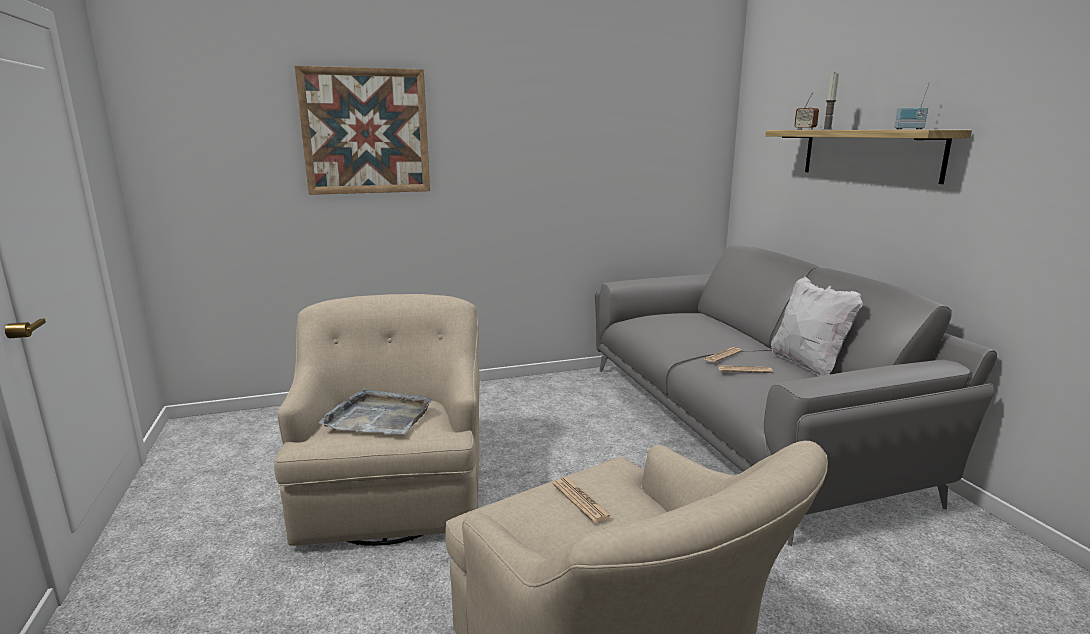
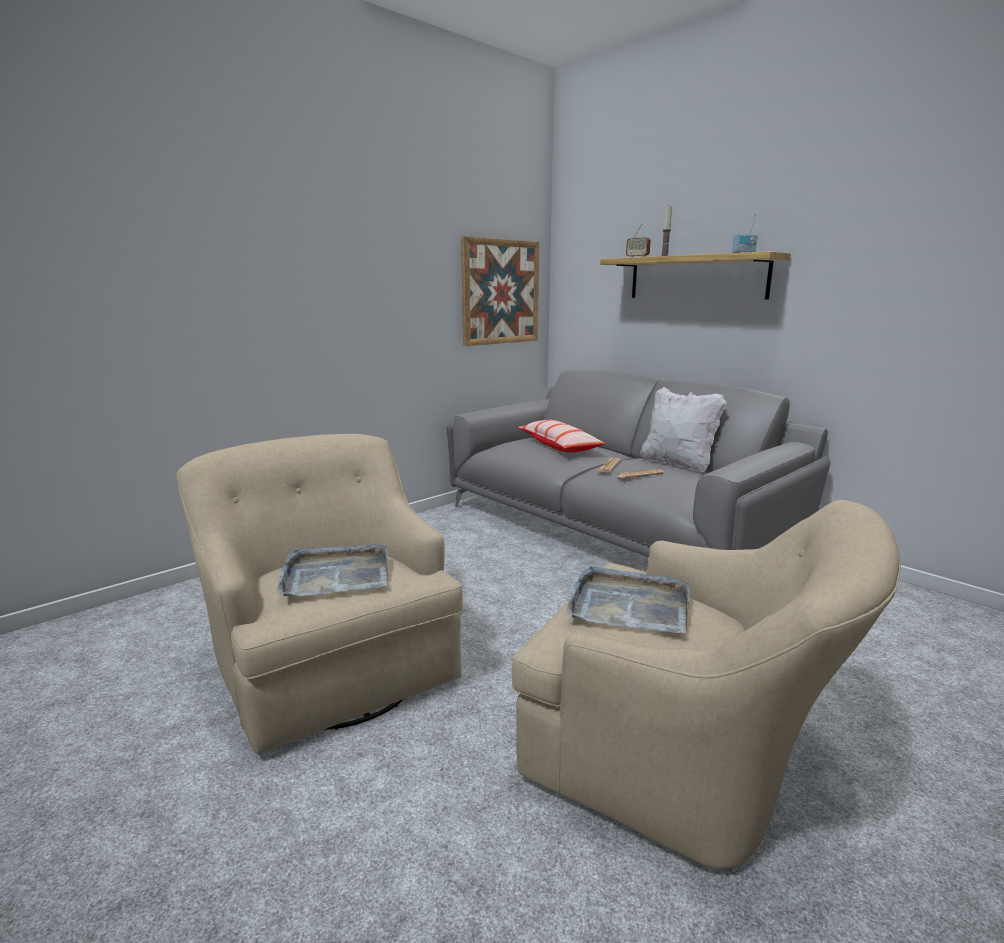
camera: 25 degrees left, 0 degrees up
(365, 131) = (193, 250): picture -> picture (500, 292)
(581, 500) = (628, 604): newspaper -> grey tray
(695, 326) = (559, 446): none -> pillow

